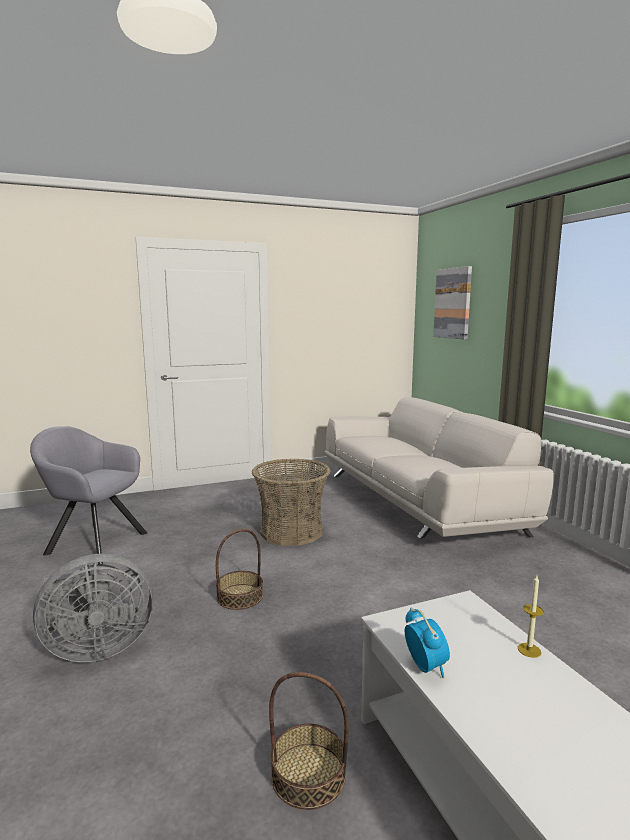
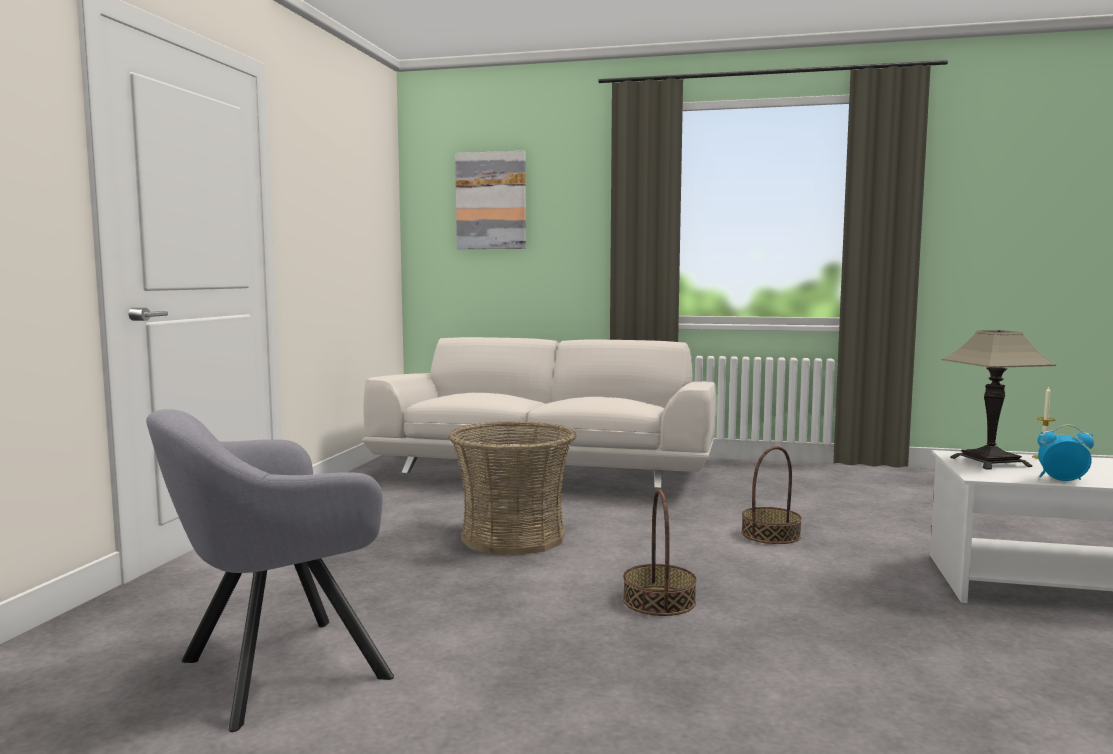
camera: 55 degrees left, 5 degrees down
(96, 648) = (700, 718): grey fan -> none
(308, 774) = (1033, 641): basket -> basket (770, 534)
(456, 622) = (990, 462): none -> table lamp

